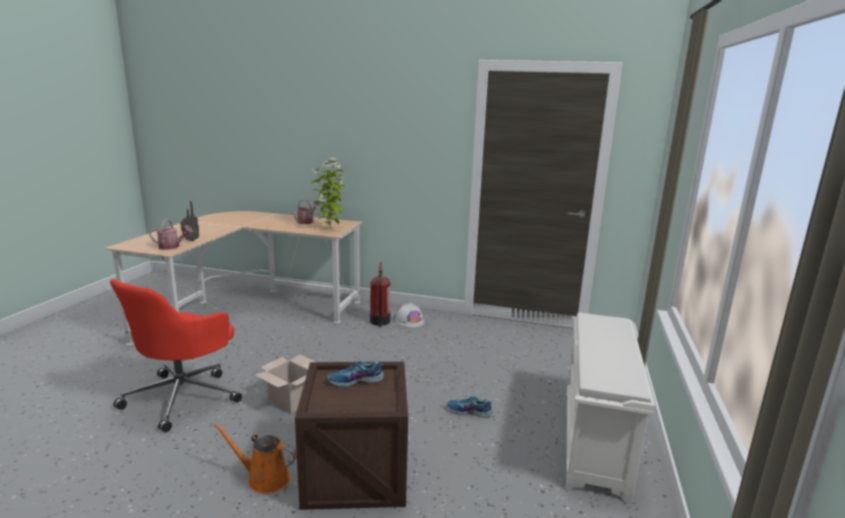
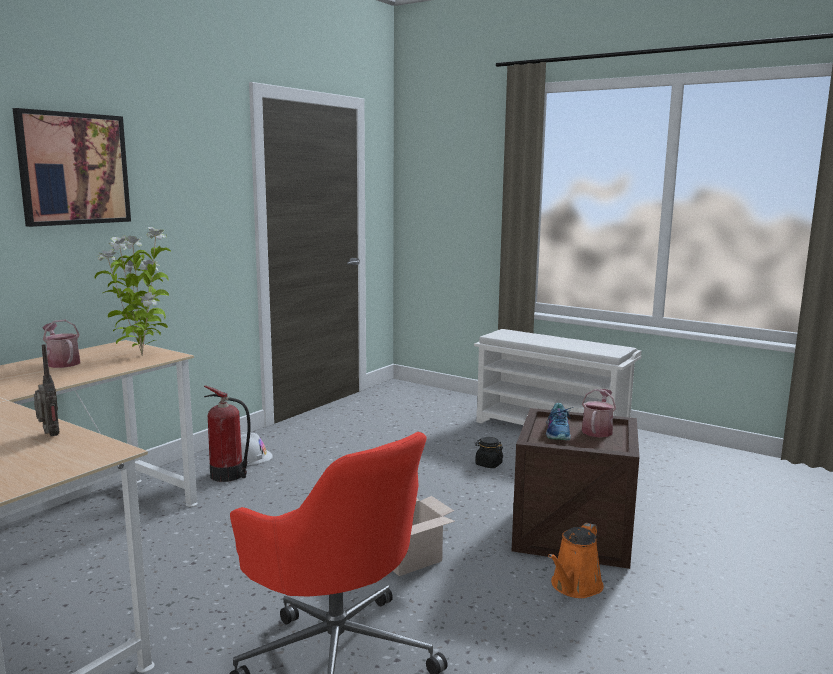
camera: 70 degrees left, 5 degrees down
(172, 247) = (78, 450): watering can -> watering can (597, 430)
(342, 121) = (74, 169): none -> picture
(469, 412) = (488, 464): shoe -> black jar

